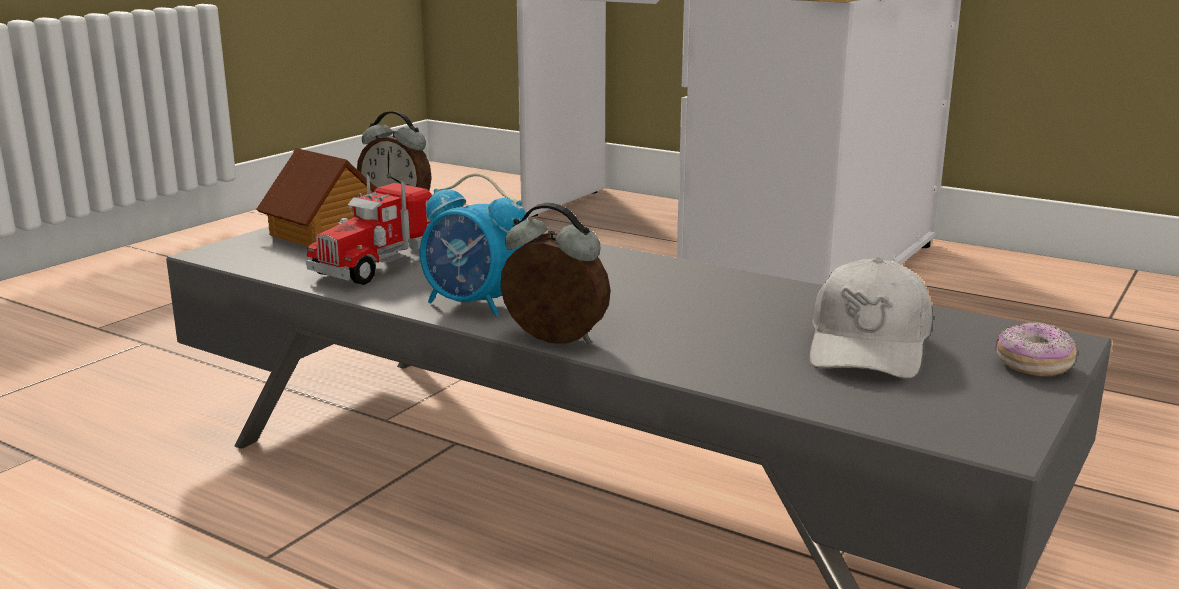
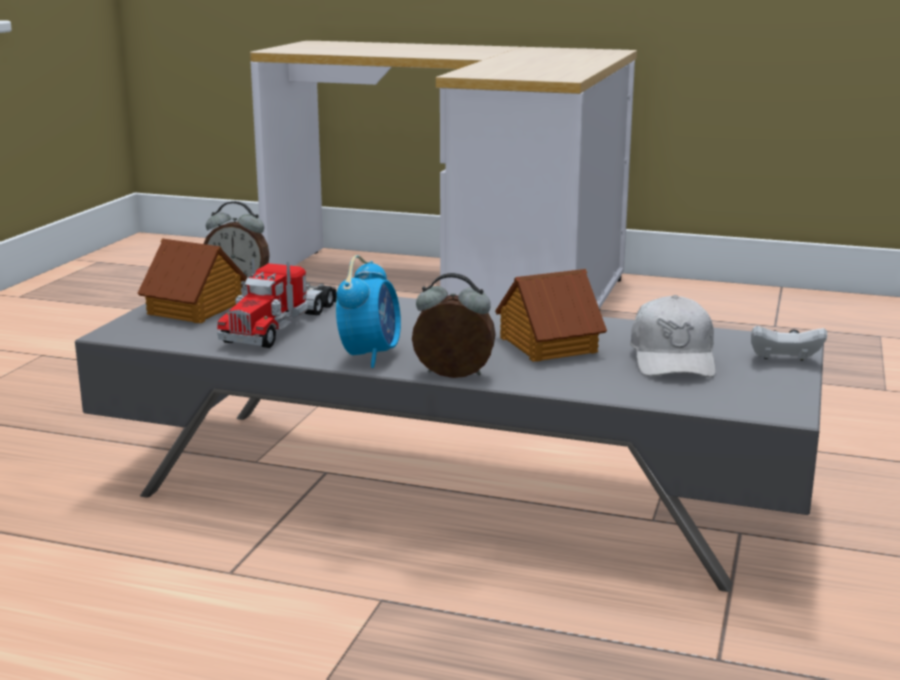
camera: 15 degrees left, 0 degrees up
(473, 305) = (370, 355): alarm clock -> alarm clock turned 90 degrees counterclockwise
(707, 312) = (547, 345): none -> toy house
(1033, 365) = (784, 360): donut -> white game controller

